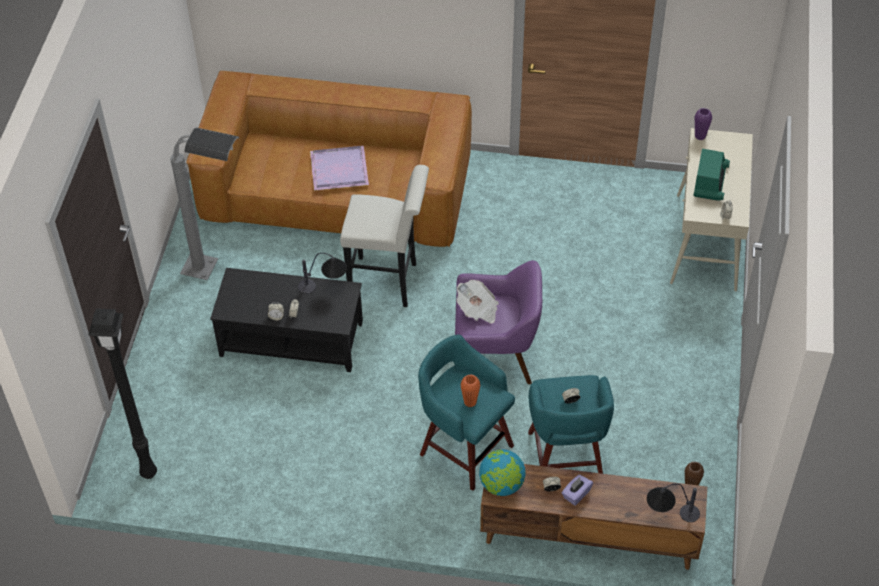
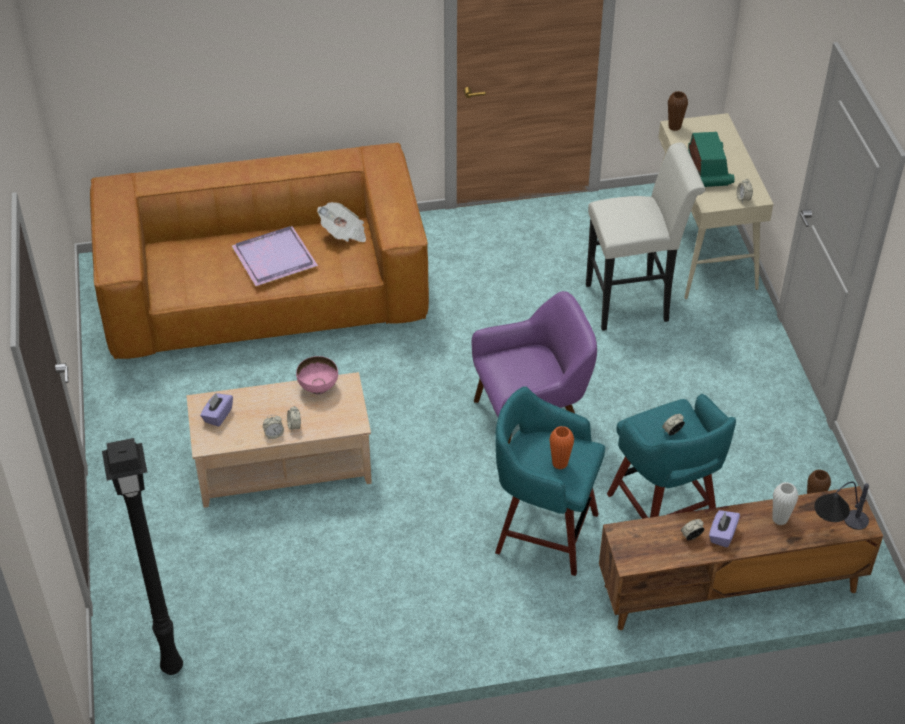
camera: 20 degrees left, 5 degrees down
(219, 272) = (162, 413): grey floor lamp -> none
(242, 290) = (217, 415): none -> purple tissue box
(292, 337) = (284, 463): black coffee table -> beige coffee table
(325, 288) = (318, 388): table lamp -> pink bowl
(389, 282) = (371, 374): white stool -> white stool (634, 302)
(478, 309) = (508, 367): newspaper -> newspaper (343, 233)
(501, 485) = (633, 548): globe -> none
(628, 495) = (779, 519): none -> white vase
(700, 136) = (674, 127): purple vase -> brown vase

